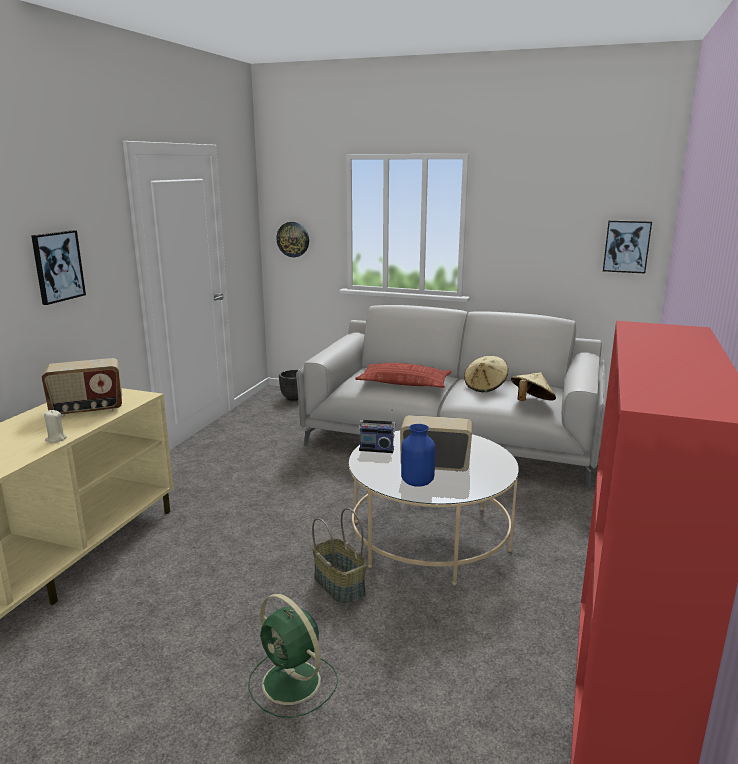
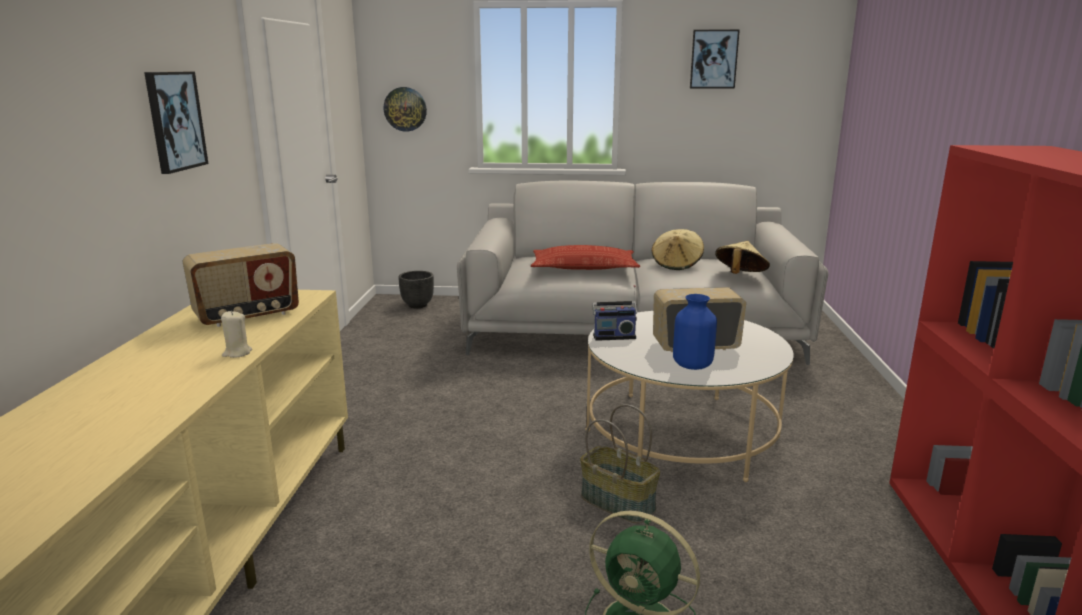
camera: 15 degrees left, 0 degrees up
(626, 246) = (798, 103): picture -> picture (713, 59)

